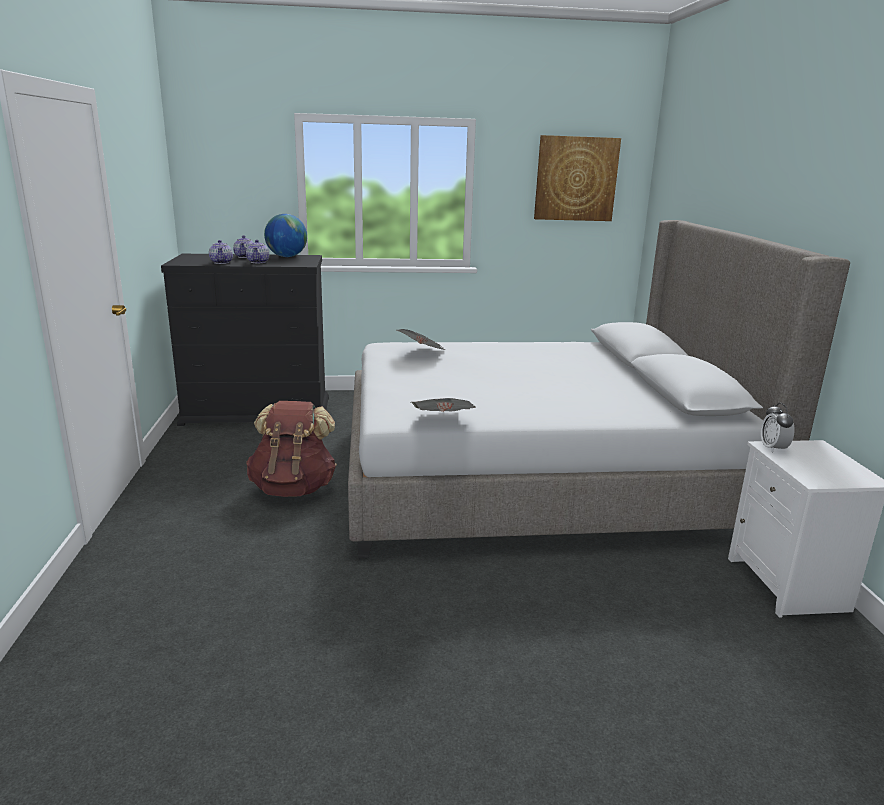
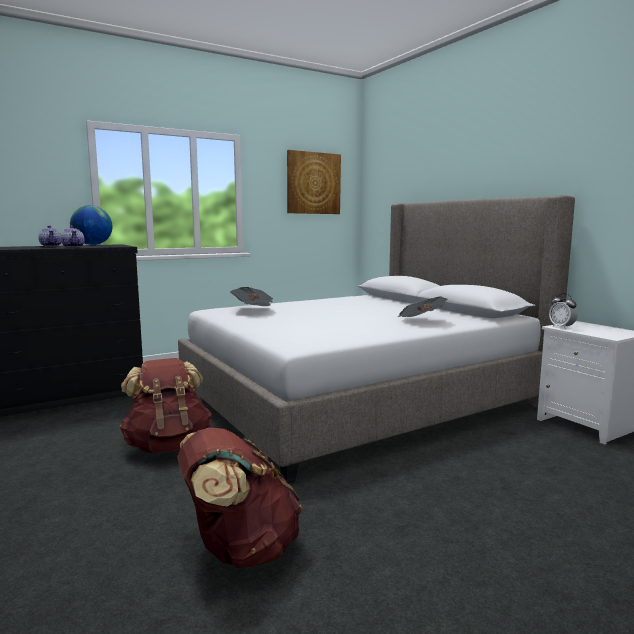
camera: 25 degrees left, 10 degrees down
(221, 262) = (36, 248): teapot -> none
(262, 610) = (240, 549): none -> brown backpack
(443, 422) = (341, 341): newspaper -> newspaper (421, 320)

